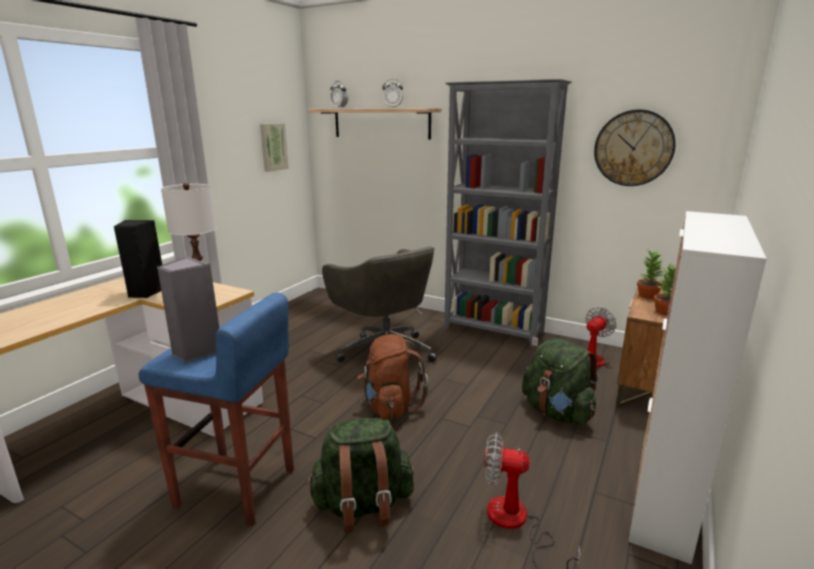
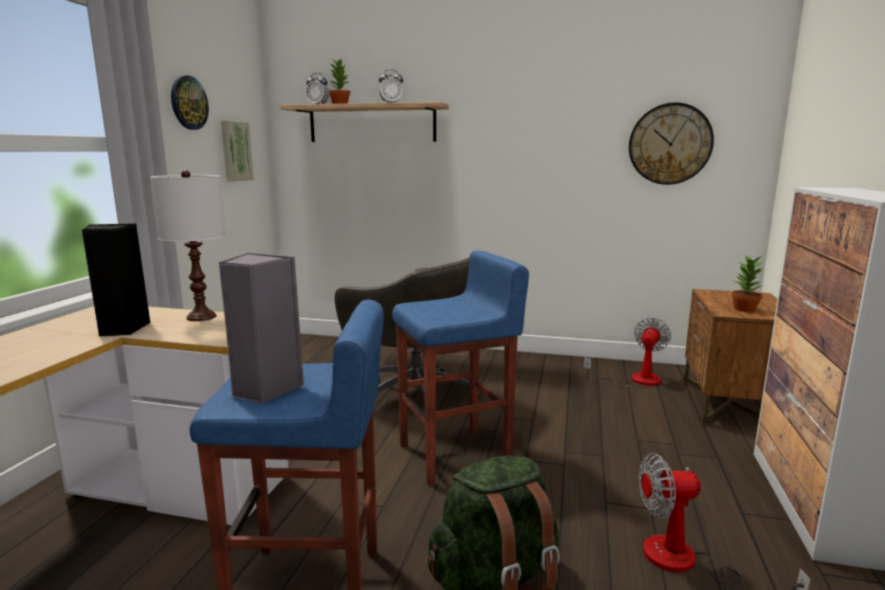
camera: 15 degrees left, 5 degrees down
(230, 113) = (188, 103): none -> wall clock
(390, 406) = (456, 455): brown backpack -> blue stool
(494, 331) = (524, 360): grey bookcase -> none
(557, 412) = (647, 436): green backpack -> none
(647, 295) = (712, 297): potted plant -> potted plant (340, 104)

